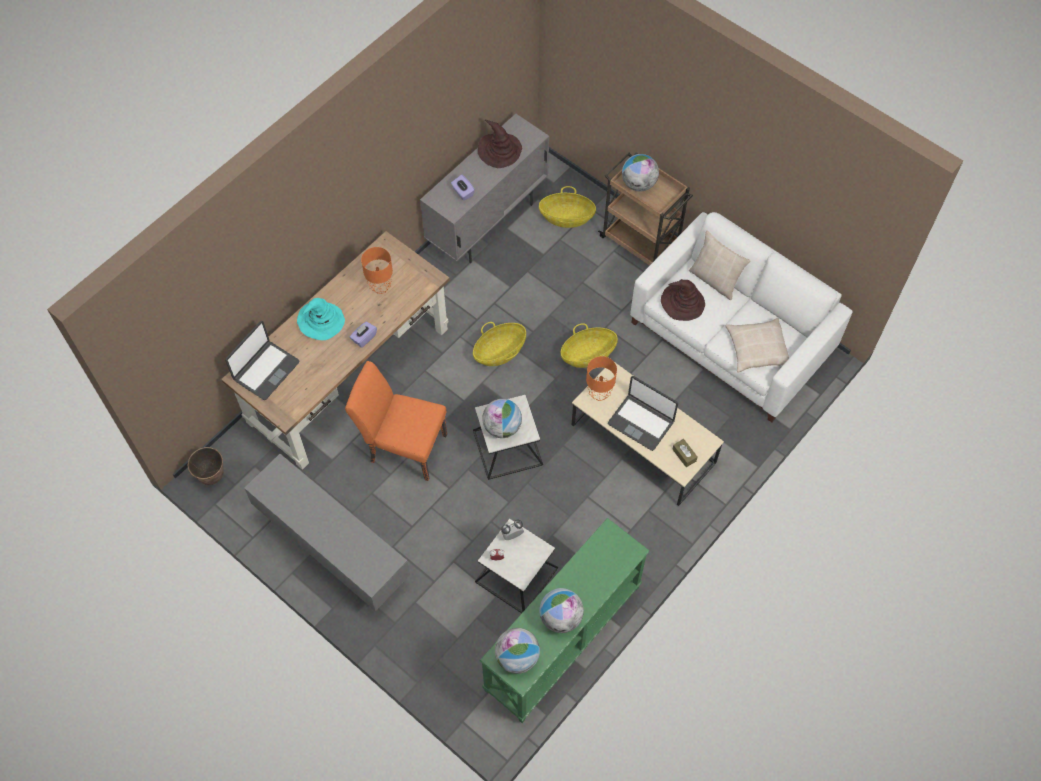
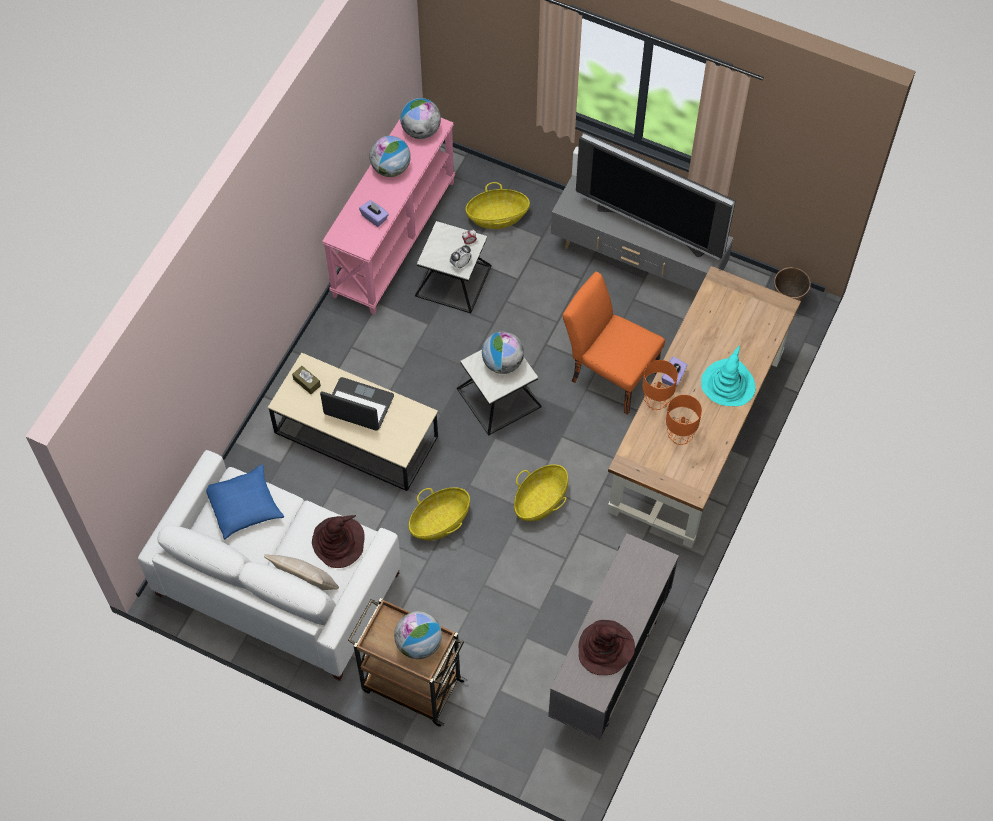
camera: 165 degrees right, 0 degrees up
(266, 370) = (759, 319): laptop -> none
(314, 518) = (653, 226): none -> television
(402, 446) = (608, 373): orange chair -> orange chair turned 150 degrees counterclockwise
(463, 192) = (630, 577): purple tissue box -> purple tissue box (374, 217)
(563, 639) = (393, 237): green console table -> pink console table
(566, 217) = (512, 697): basket -> basket (497, 217)
(599, 394) = (409, 425): orange table lamp -> orange table lamp (655, 402)
(756, 349) = (244, 505): beige pillow -> blue pillow

